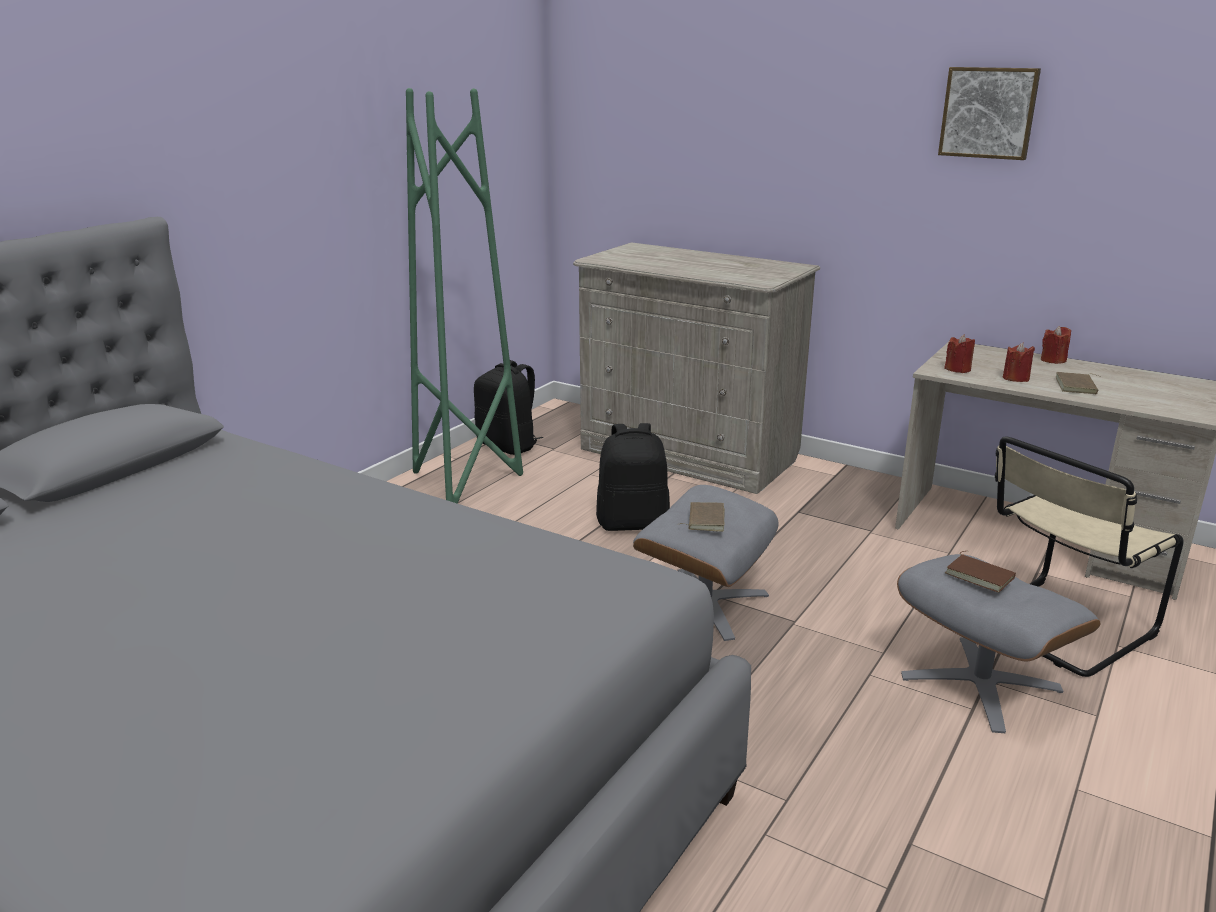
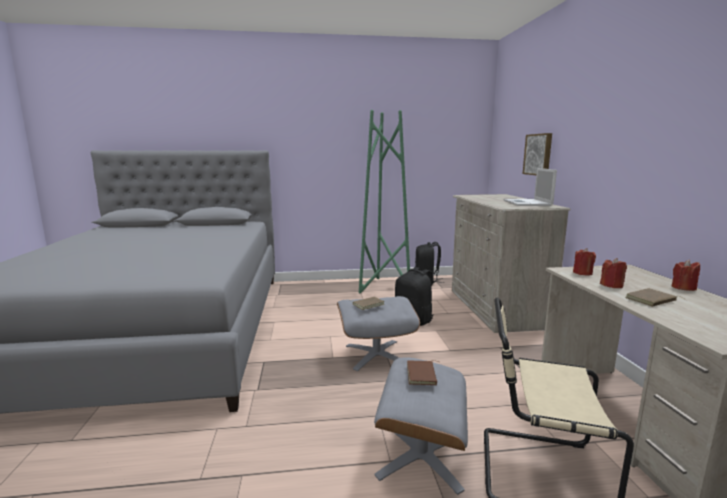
camera: 50 degrees right, 10 degrees down
(746, 264) = (527, 203): none -> laptop
(988, 112) = (665, 98): picture -> picture (538, 154)

